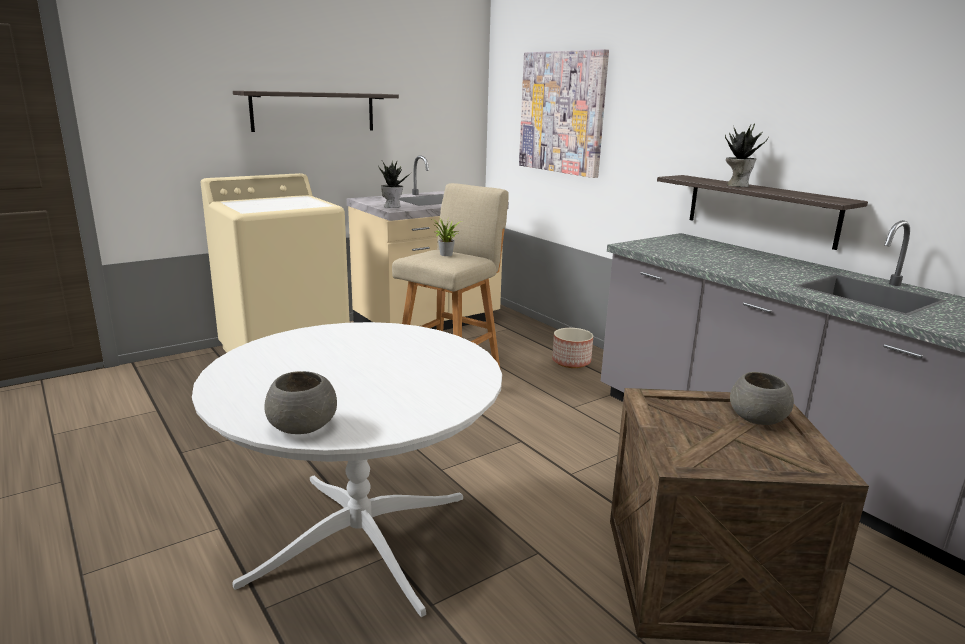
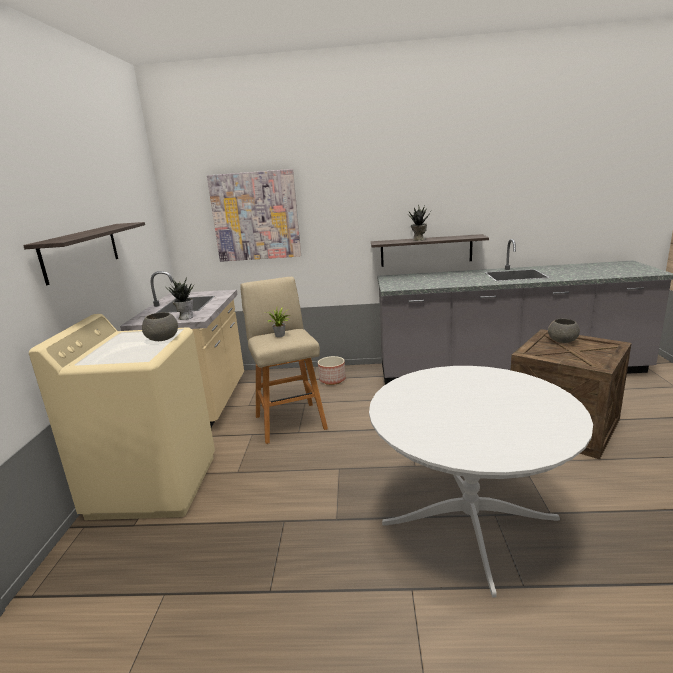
camera: 50 degrees left, 0 degrees up
(301, 427) = (557, 437): grey bowl -> grey bowl (162, 339)

